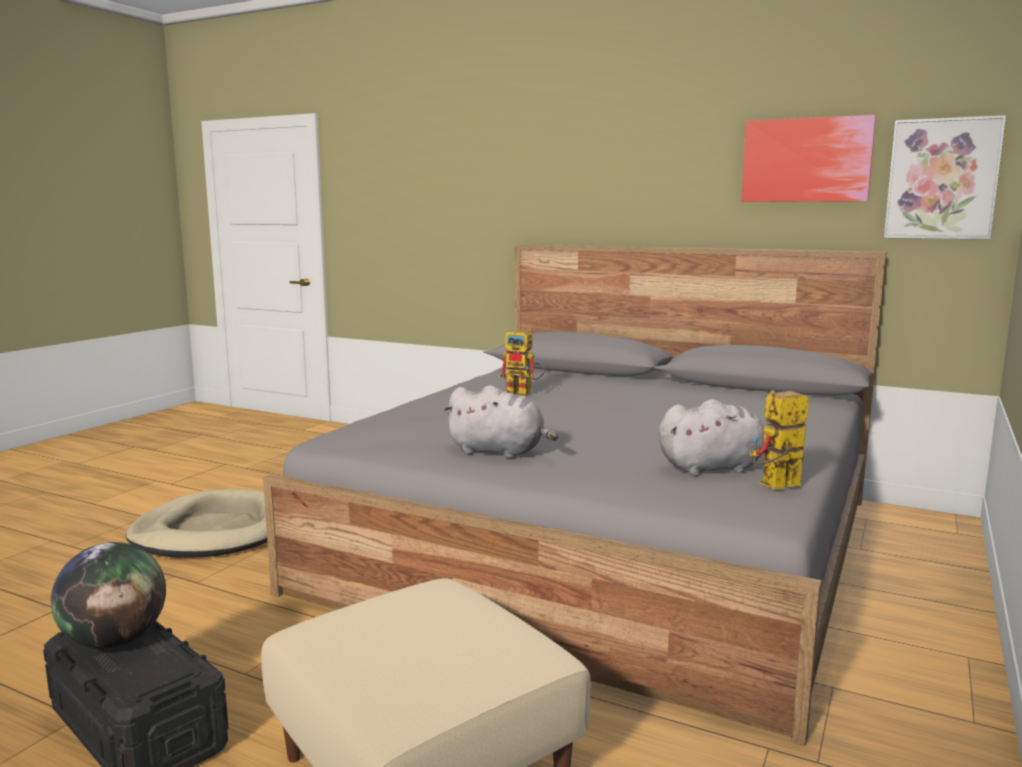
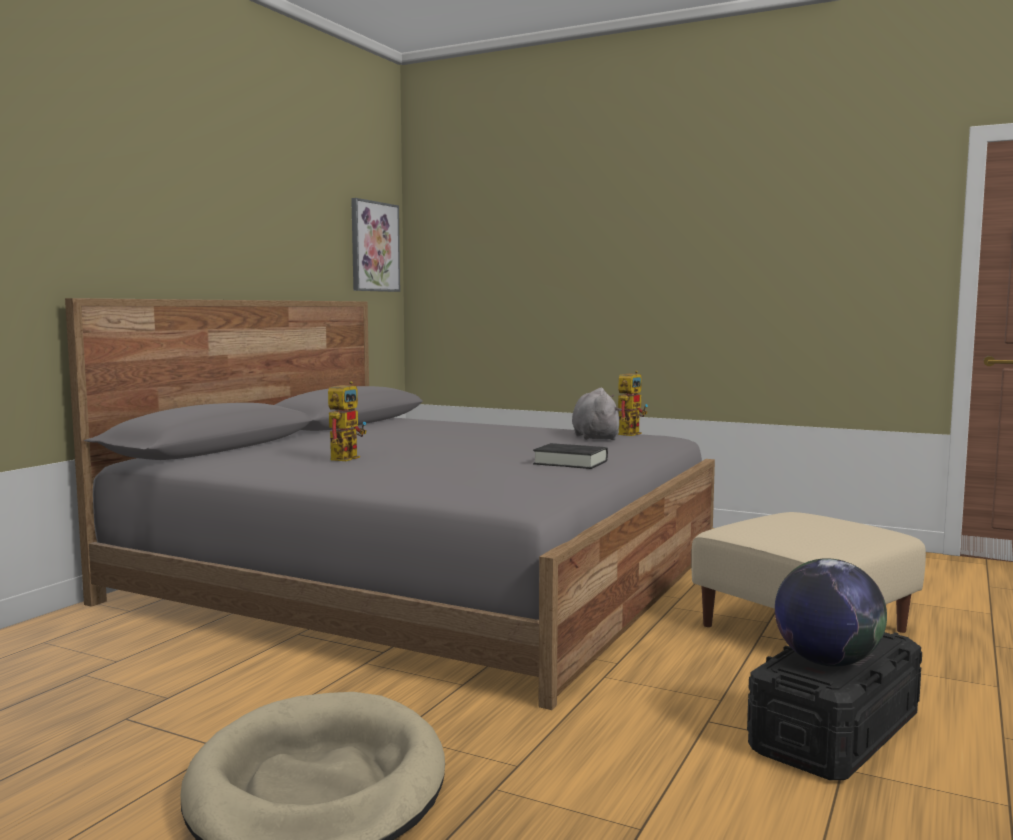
camera: 90 degrees left, 5 degrees down
(500, 451) = (570, 462): grey plush toy -> black book
(776, 487) = (630, 433): toy robot -> toy robot turned 120 degrees counterclockwise
(806, 160) = (309, 221): picture -> none

